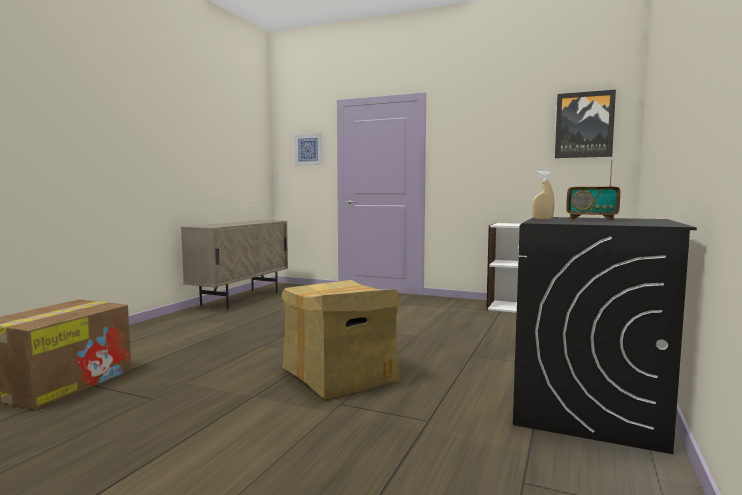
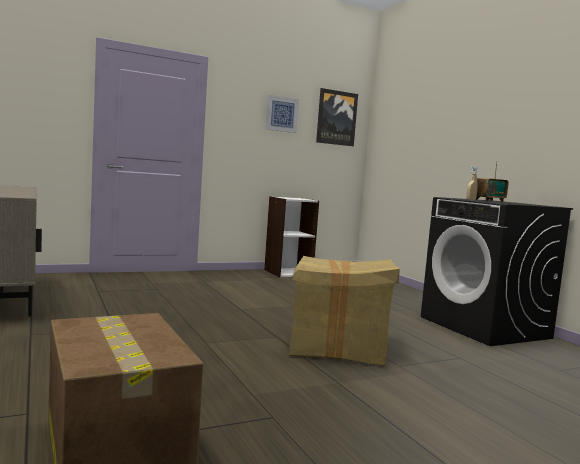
camera: 50 degrees left, 0 degrees up
(308, 149) = (48, 92): picture -> picture (281, 114)

